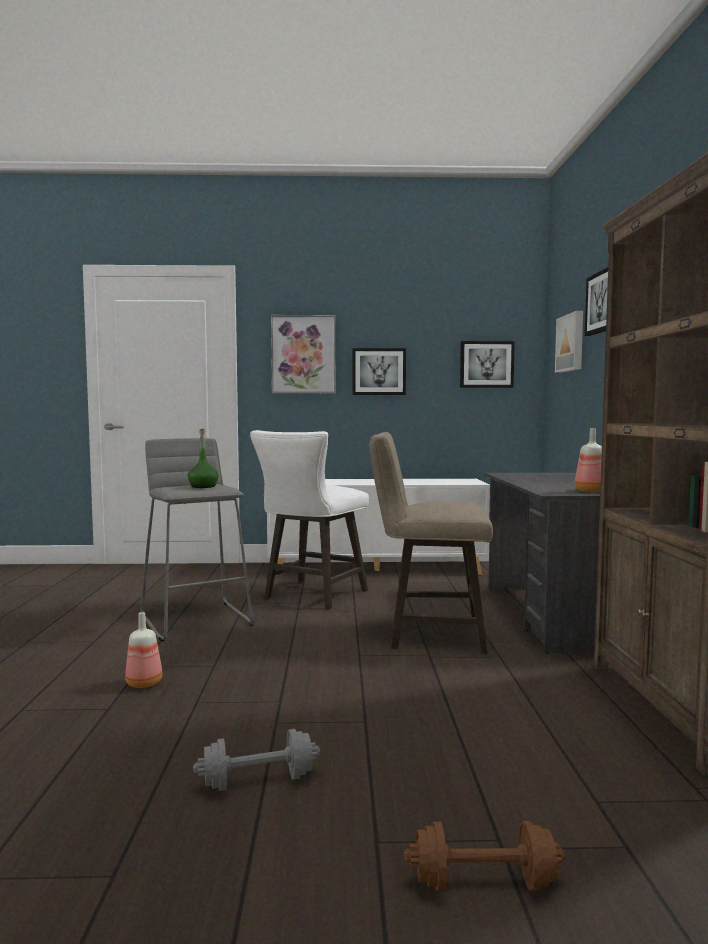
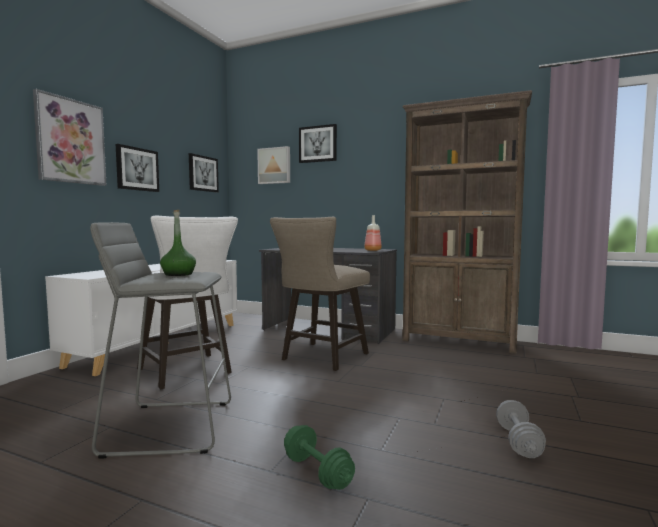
camera: 65 degrees left, 0 degrees up
(144, 683) = (317, 472): bottle -> green dumbbell
(483, 883) = (607, 406): brown dumbbell -> none

